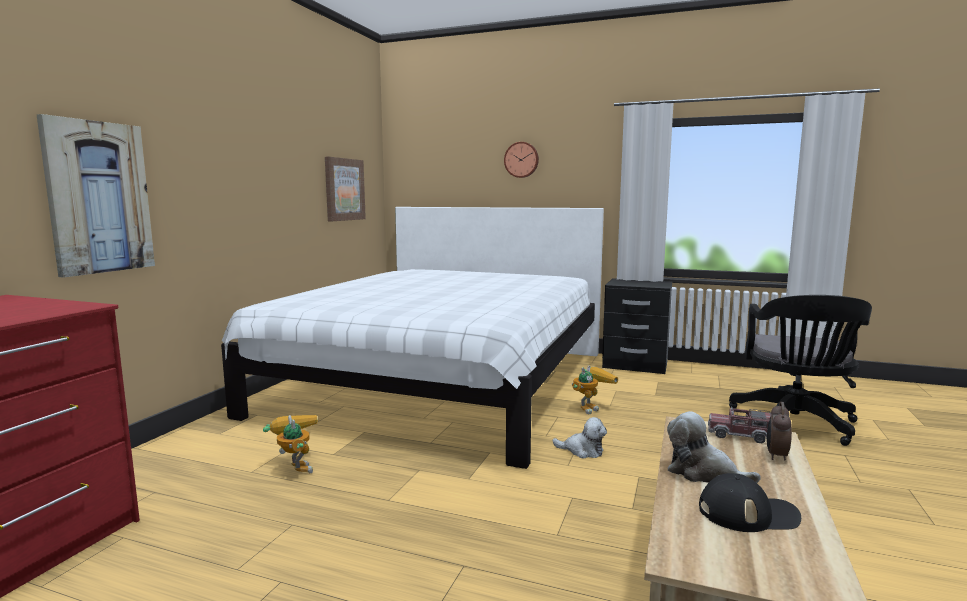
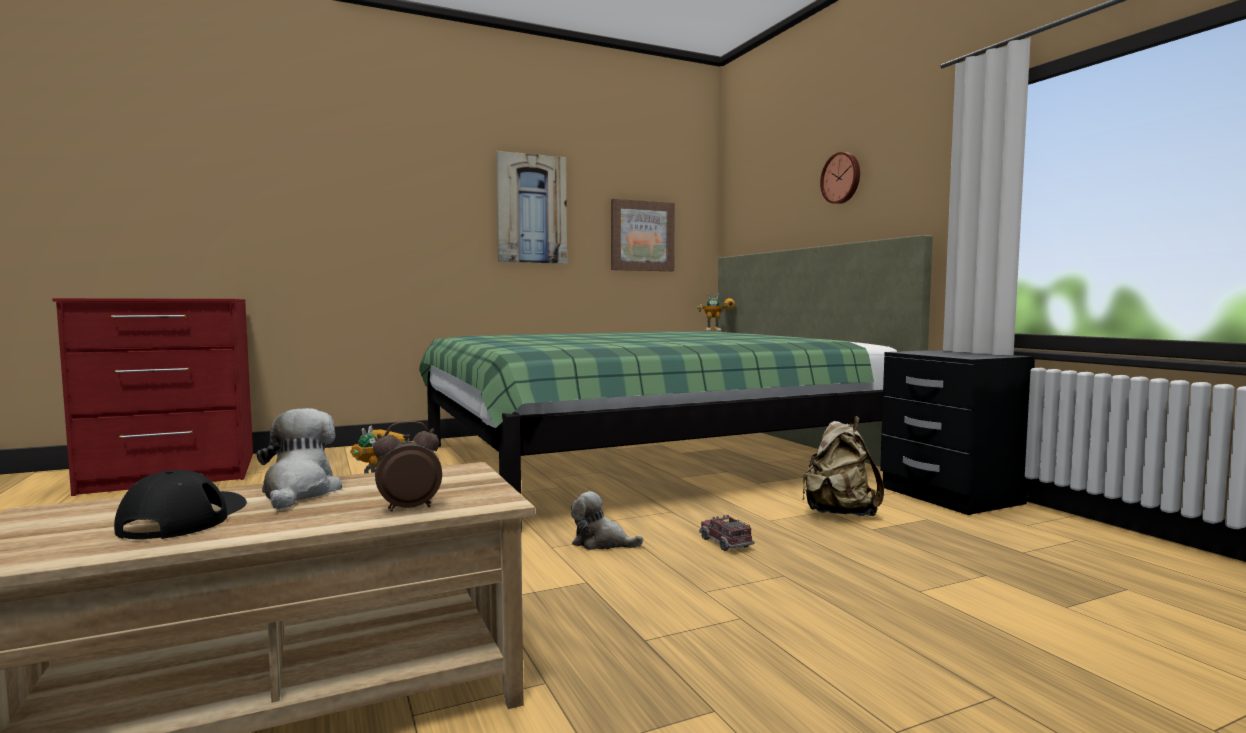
camera: 45 degrees right, 5 degrees down
(99, 197) = (330, 232): picture -> picture (531, 209)
(441, 381) = (648, 458): white bed -> green bed
(582, 451) = (601, 543): plush toy -> plush toy turned 135 degrees clockwise
(590, 408) = (735, 515): toy robot -> toy robot (719, 332)
(624, 390) = (839, 513): none -> beige backpack
(740, 435) = (467, 488): toy truck -> toy truck (725, 543)
(748, 513) = (184, 518): black cap -> black cap turned 135 degrees counterclockwise
(795, 424) = (1027, 630): black office chair -> none

